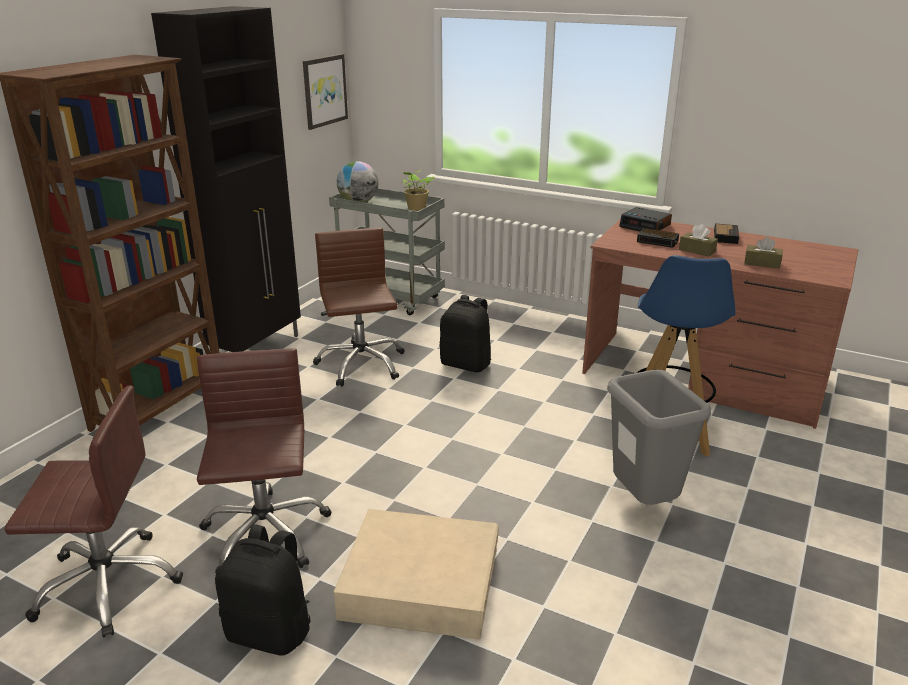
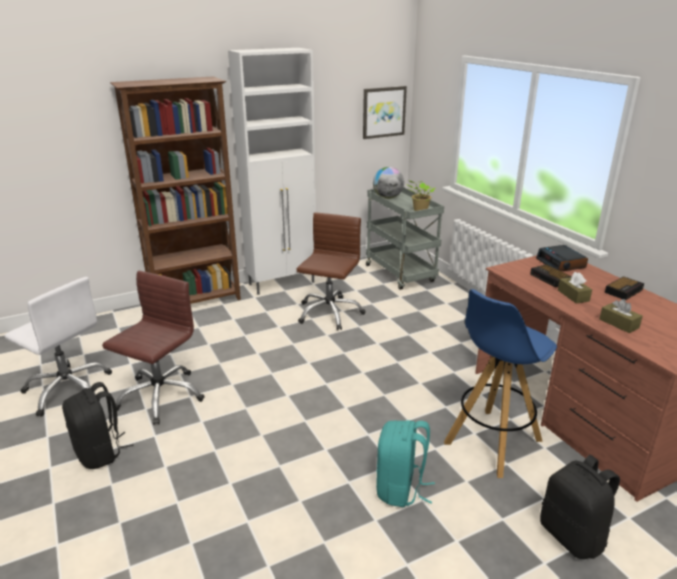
camera: 35 degrees right, 0 degrees up
(108, 584) = (69, 389): brown office chair -> white office chair
(258, 348) = (283, 283): black cabinet -> white cabinet
(420, 582) = (199, 466): beige storage box -> none
(466, 364) = (397, 336): black backpack -> black backpack (573, 536)
(644, 503) = (401, 489): grey trash can -> turquoise backpack

